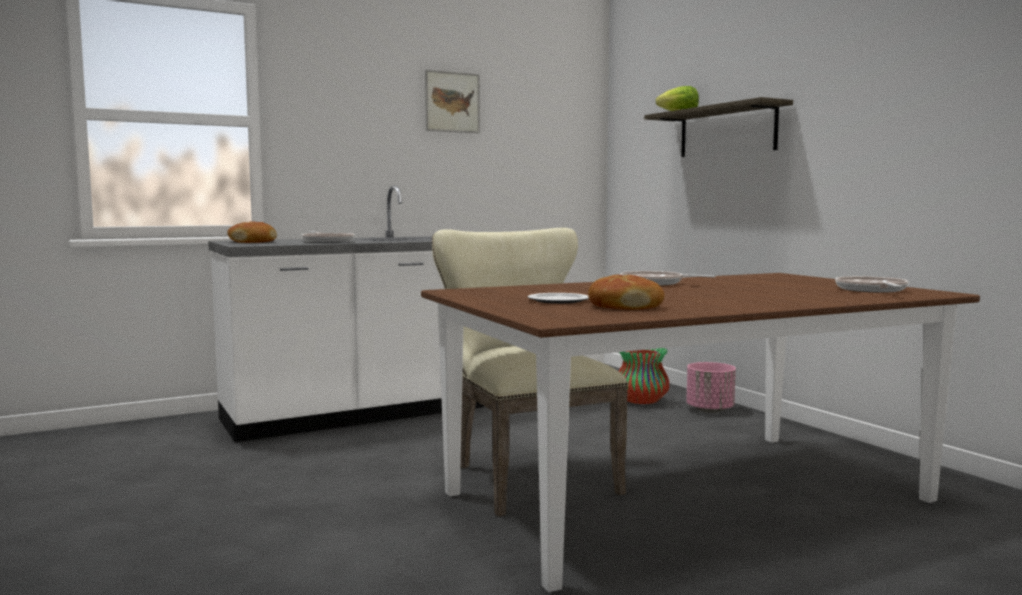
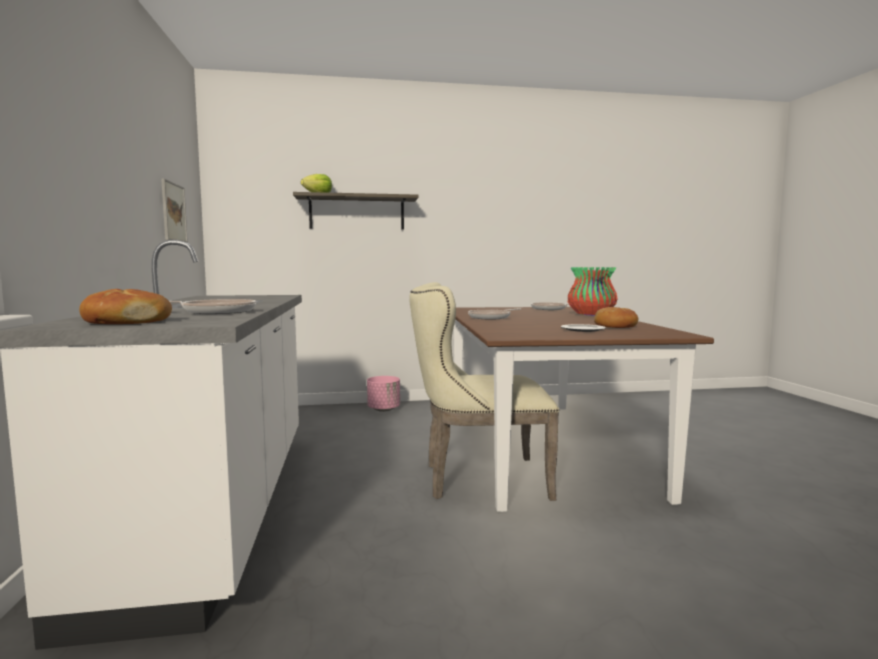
camera: 70 degrees left, 0 degrees up
(452, 102) = (135, 144): picture -> picture (173, 212)
(641, 401) = (339, 419): vase -> vase (592, 314)

